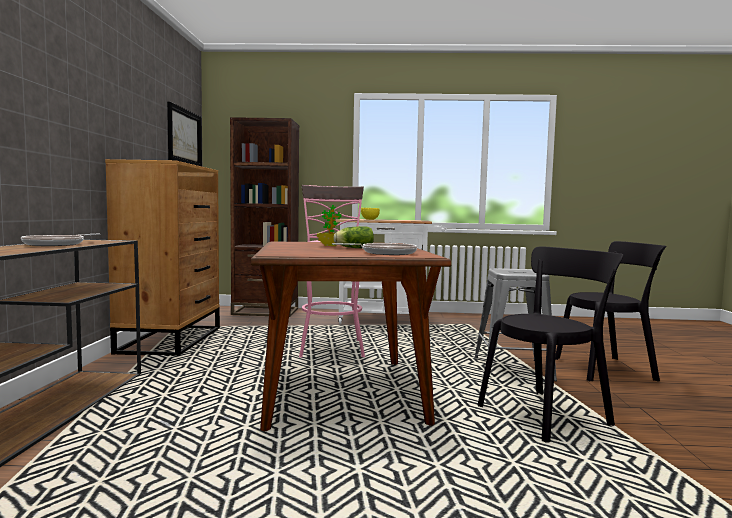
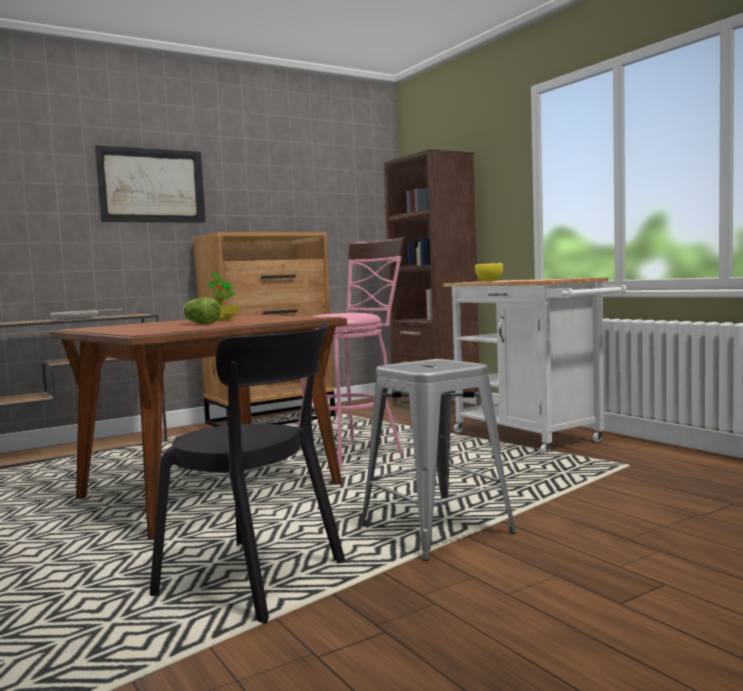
camera: 55 degrees right, 0 degrees up
(184, 137) = (352, 194): picture -> picture (151, 186)
(385, 253) = (148, 329): frying pan -> none
(608, 369) = (579, 582): black chair -> none

